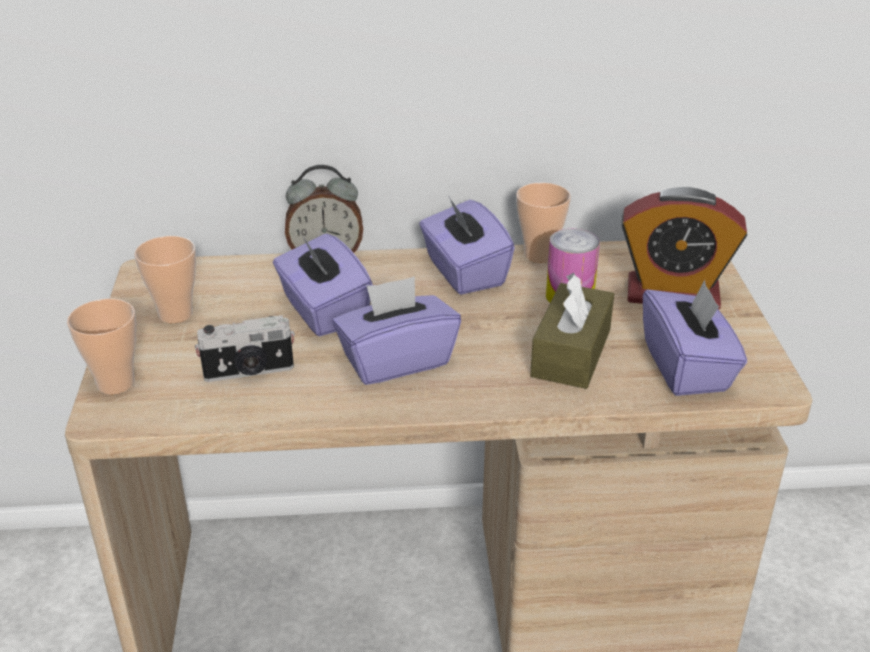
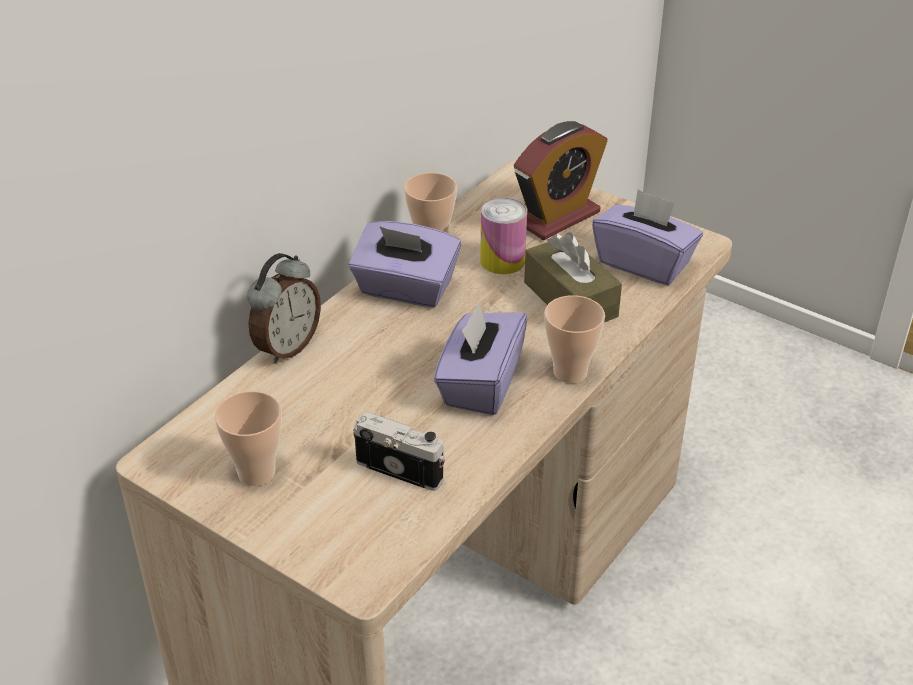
camera: 50 degrees left, 5 degrees up
(115, 383) = (321, 555): cup -> cup (570, 372)
(249, 372) = (401, 469): camera -> camera turned 90 degrees counterclockwise
(323, 311) = (364, 387): purple tissue box -> none

